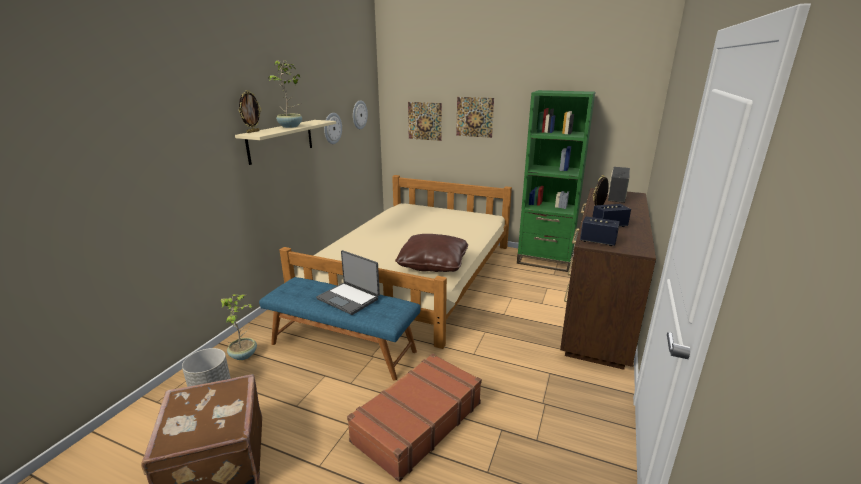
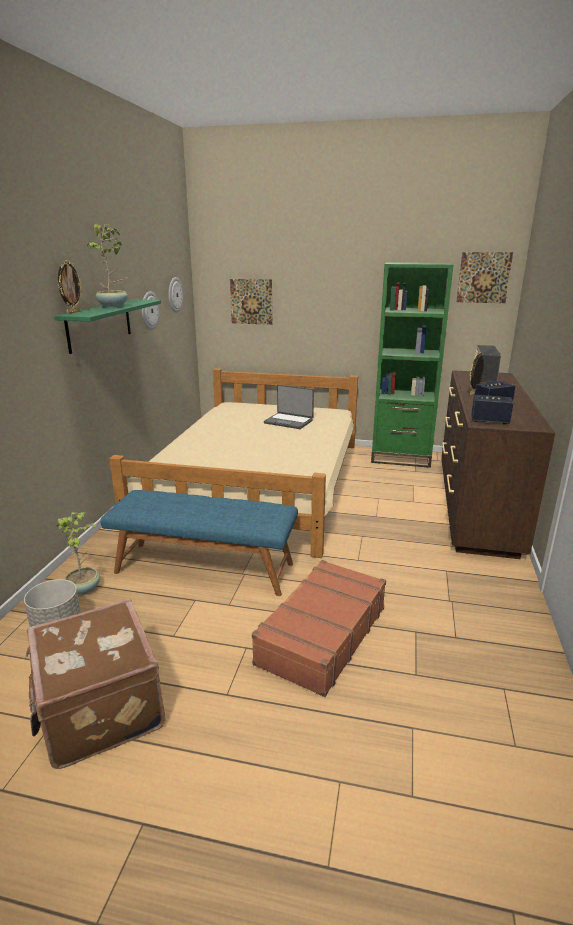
camera: 10 degrees left, 0 degrees up
(281, 141) = (100, 325): beige shelf -> green shelf
(349, 298) = (214, 507): laptop -> laptop (289, 421)
(433, 264) = (294, 464): brown pillow -> none
(474, 117) = (312, 295): picture -> picture (483, 277)

